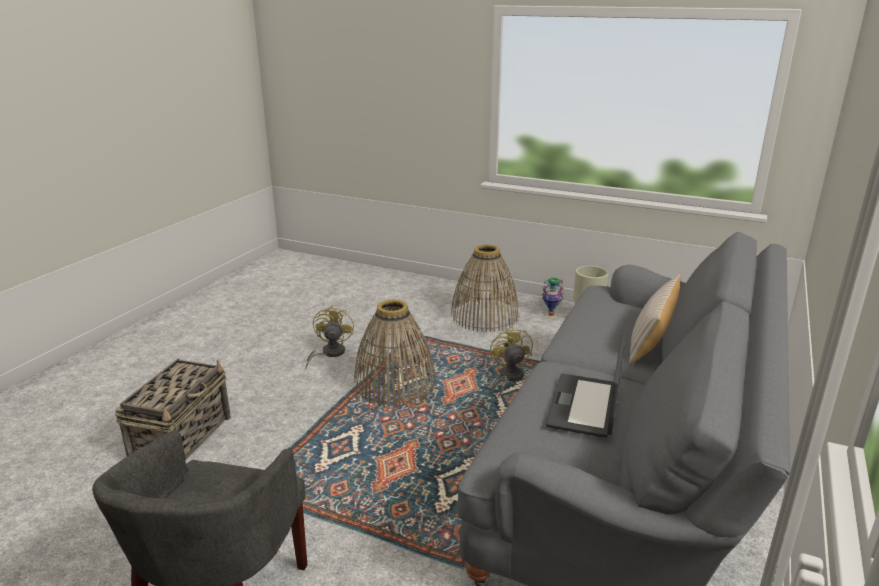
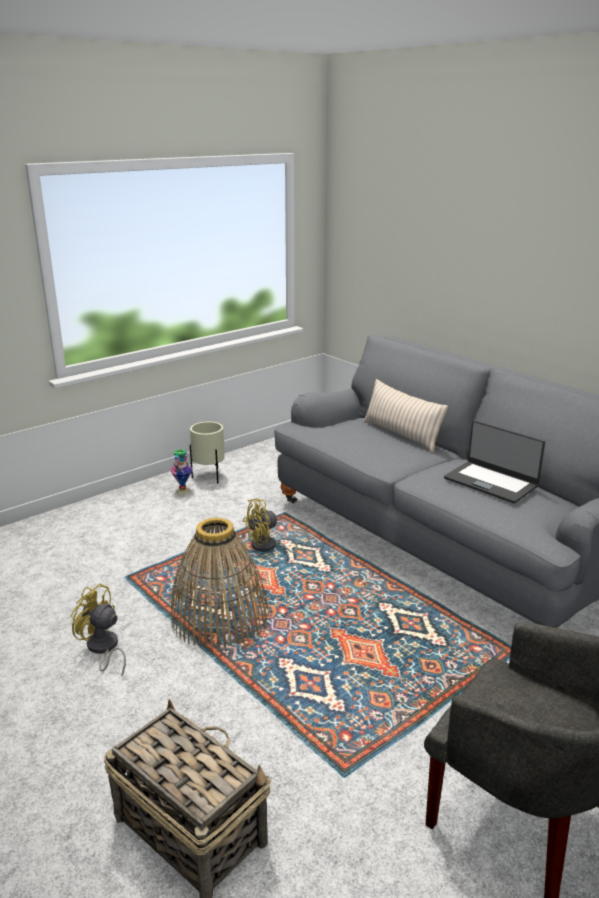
camera: 65 degrees left, 0 degrees up
(484, 316) = (140, 523): basket -> none
(508, 378) = (269, 547): yellow fan -> yellow fan turned 45 degrees counterclockwise

